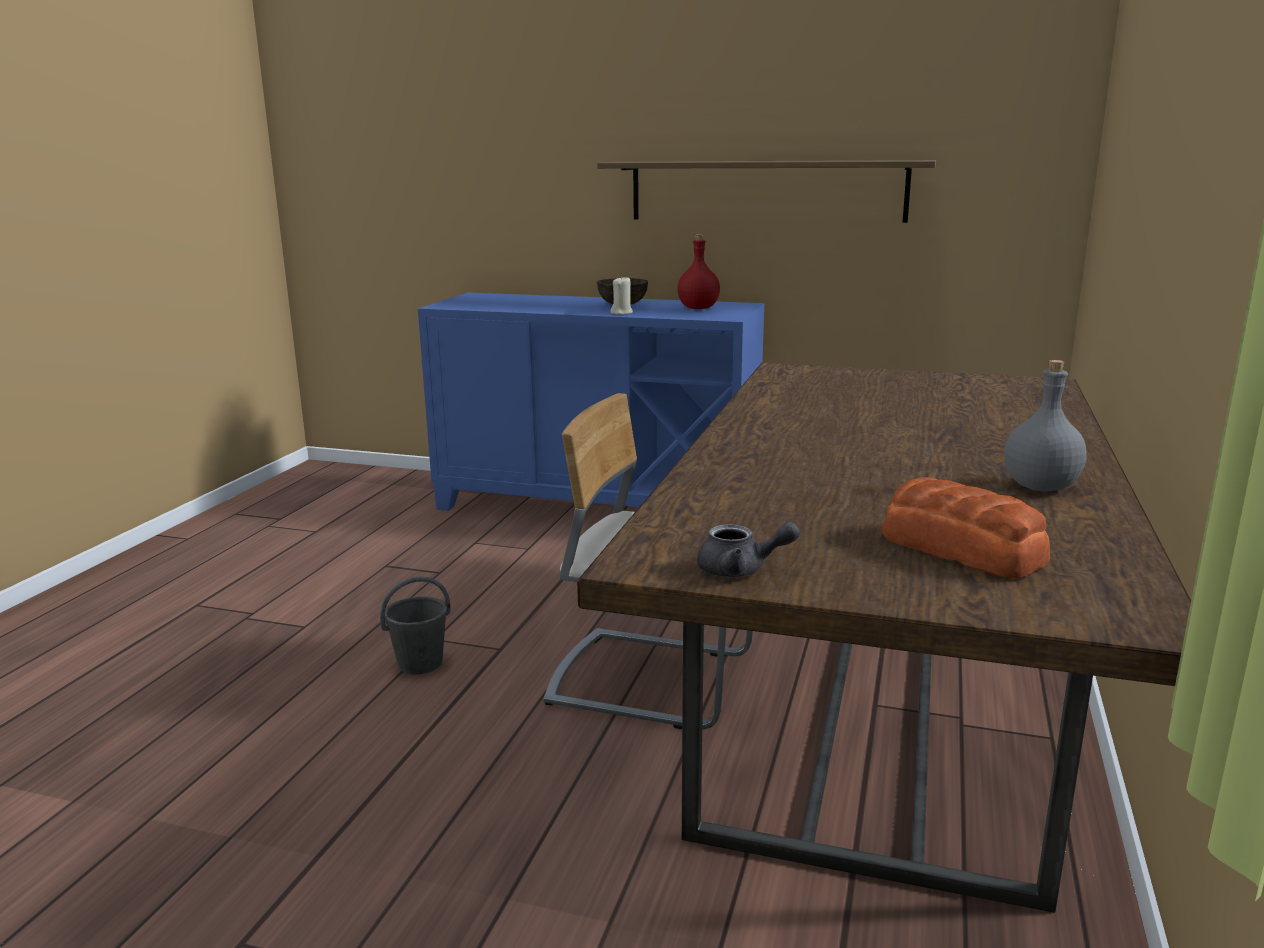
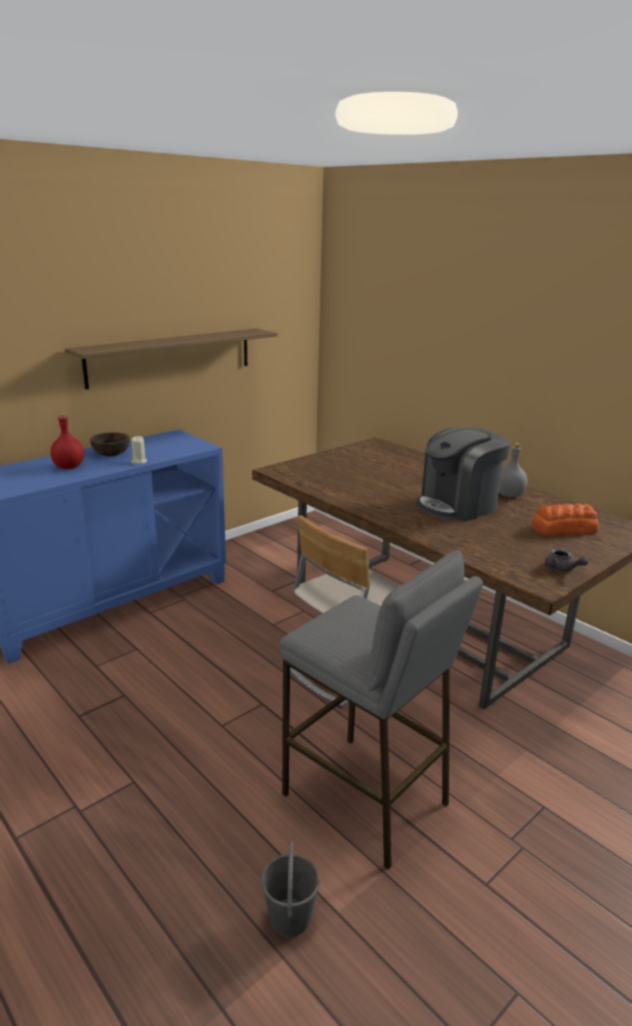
camera: 60 degrees left, 5 degrees up
(365, 781) = (365, 799): none -> grey stool
(421, 663) = (248, 740): grey bucket -> grey bucket (290, 916)
(697, 308) = (164, 444): red bottle -> red bottle (68, 467)
(741, 570) = (562, 569): grey teapot -> grey teapot turned 105 degrees clockwise
(889, 464) = (458, 505): none -> coffee machine

